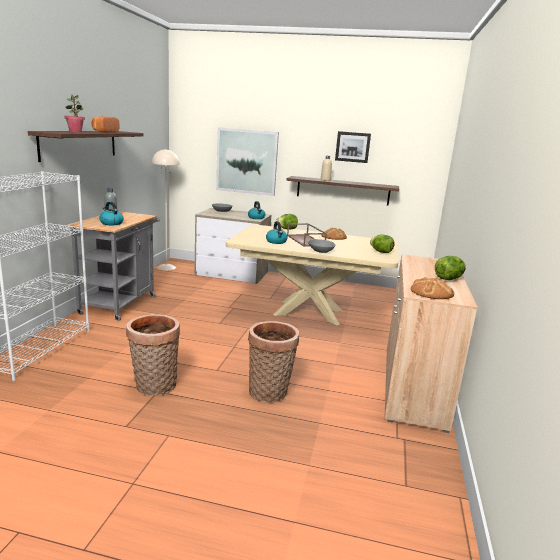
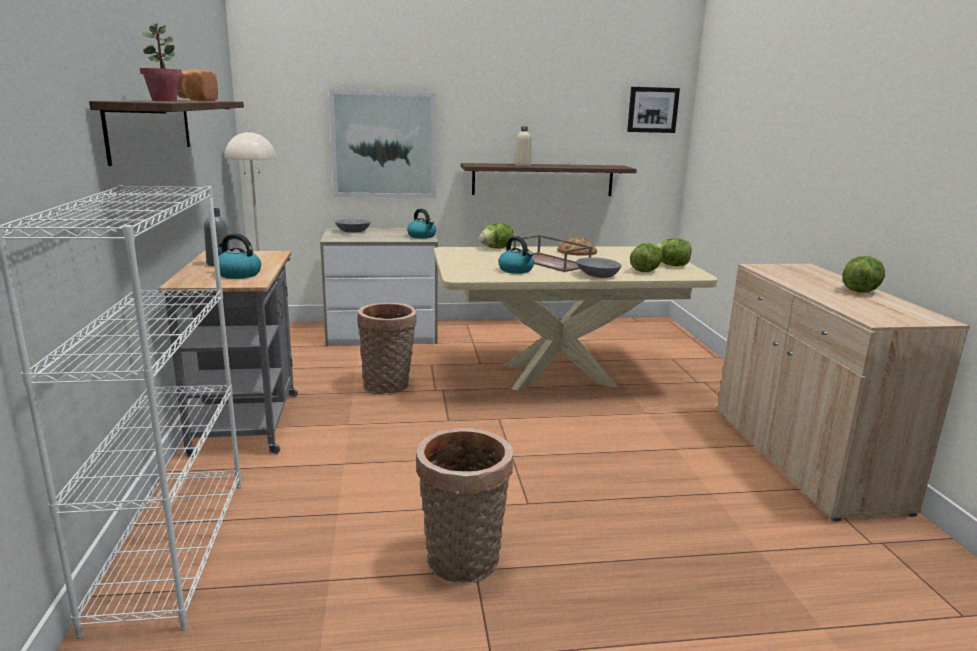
camera: 20 degrees left, 0 degrees up
(270, 393) = (644, 522): basket -> basket (389, 386)
(352, 147) = (554, 110): picture -> picture (652, 110)
(356, 252) = (645, 271): none -> lettuce
(431, 292) = (885, 314): bread -> none

